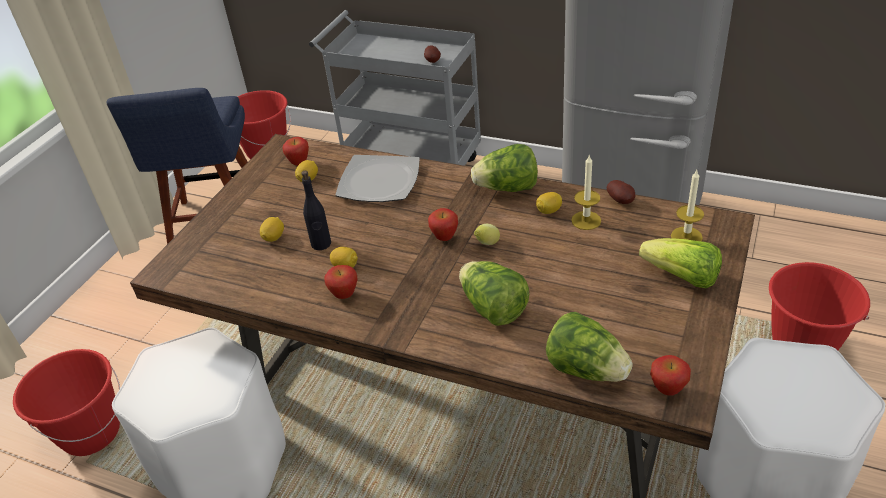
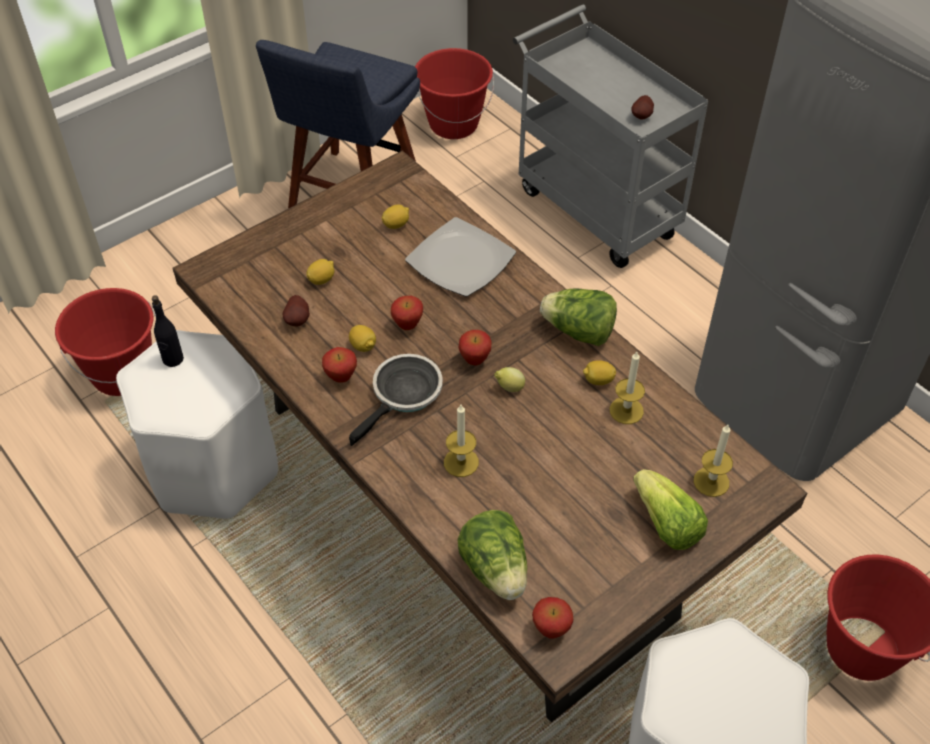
camera: 25 degrees right, 10 degrees up
(299, 163) = (400, 200): apple -> apple (407, 325)
(321, 244) = (358, 309): black bottle -> black bottle (173, 359)
(407, 284) = (404, 395): none -> frying pan
(493, 309) = (461, 462): lettuce -> candle
(621, 201) = (681, 406): potato -> potato (298, 320)

